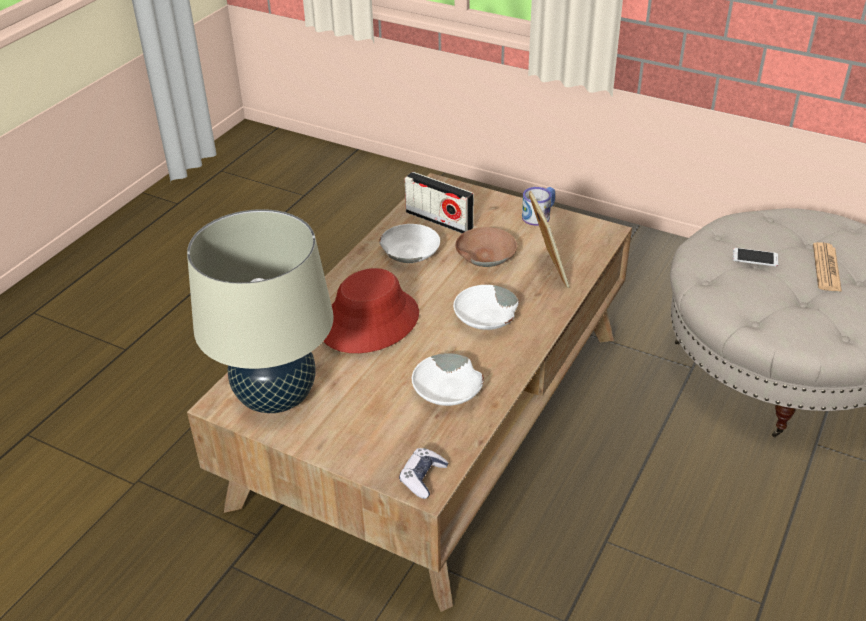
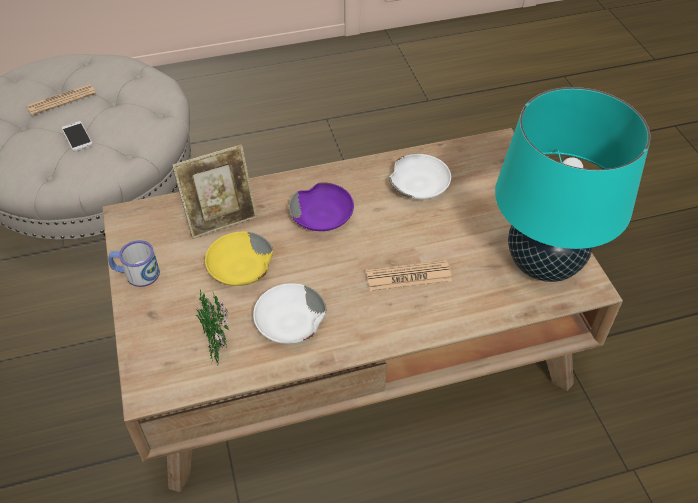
camera: 135 degrees left, 10 degrees up
(276, 397) = (543, 263): beige table lamp -> turquoise table lamp
(369, 321) = (408, 276): red hat -> newspaper
(423, 478) = (497, 148): game controller -> none
(439, 220) = (215, 340): radio -> potted plant
(485, 255) = (240, 268): brown bowl -> yellow bowl
(485, 317) = (323, 215): white bowl -> purple bowl
(546, 269) = (221, 219): picture frame -> picture frame turned 150 degrees counterclockwise

